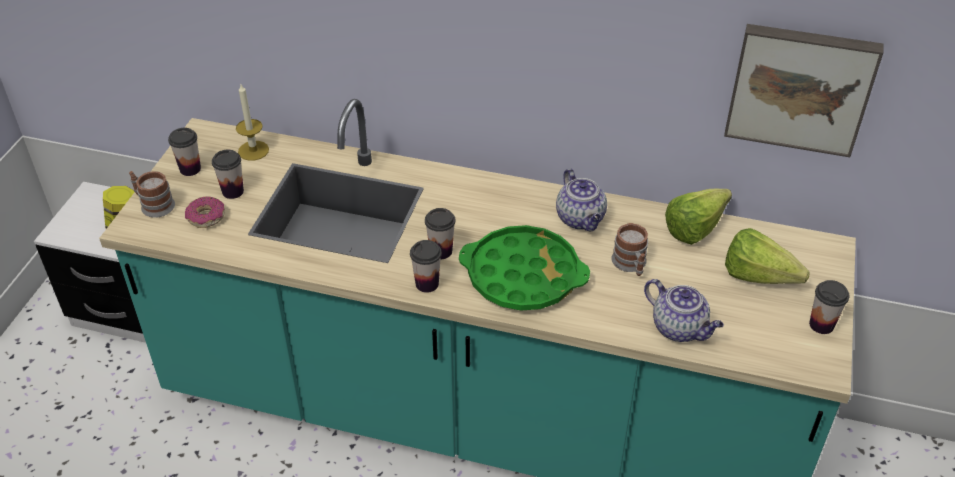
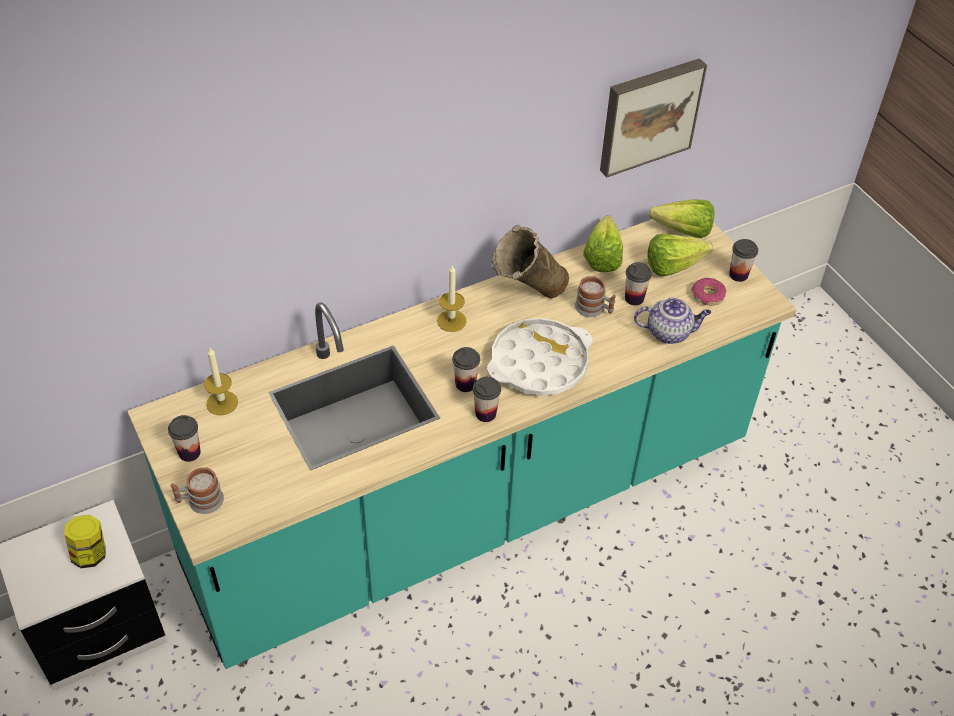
camera: 45 degrees left, 5 degrees up
(206, 217) = (258, 480): donut -> donut (707, 296)
(233, 191) = (251, 446): cup -> cup (634, 298)
(493, 198) = (451, 321): none -> candle
(523, 275) = (539, 363): green tray -> white tray
(581, 219) = (527, 297): teapot -> beige vase
(805, 249) = (678, 230): none -> lettuce

